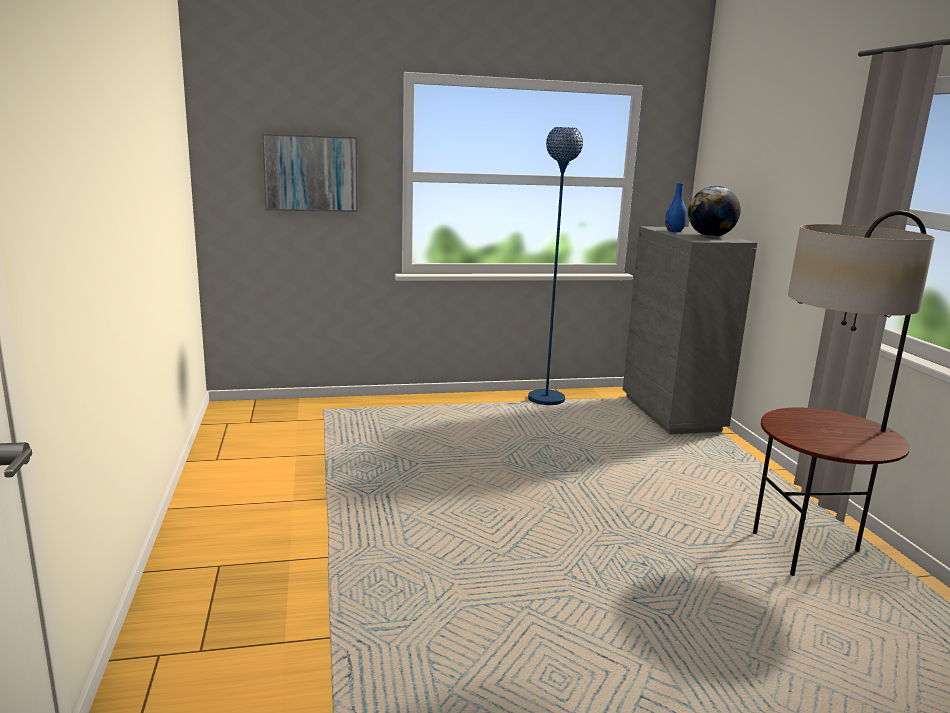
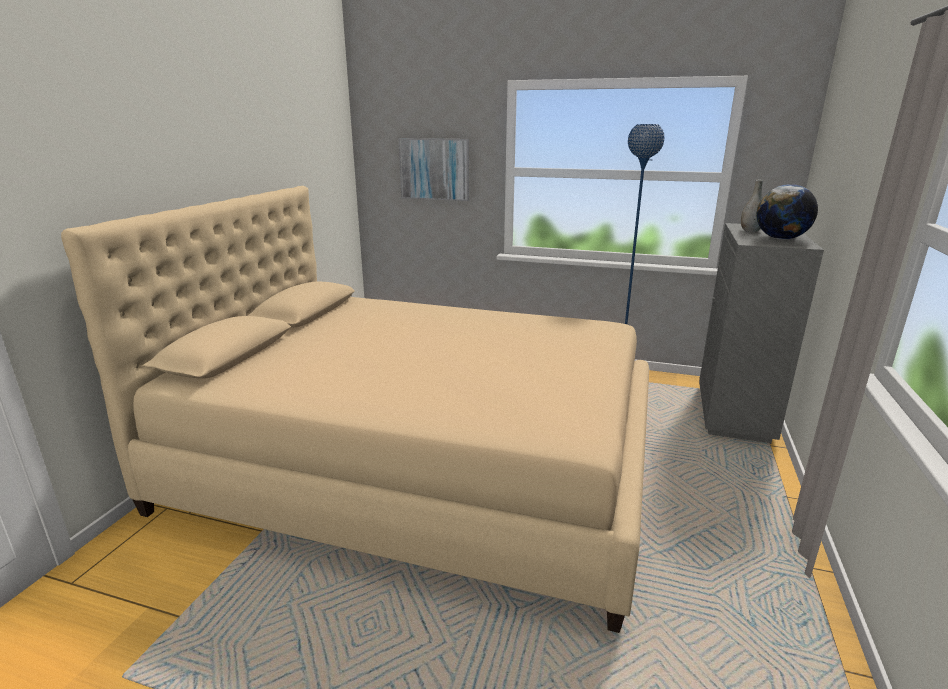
camera: 30 degrees right, 5 degrees up
(436, 523) = (418, 465): none -> beige bed
(674, 231) = (750, 230): blue vase -> grey vase
(809, 553) = (734, 597): floor lamp -> none

